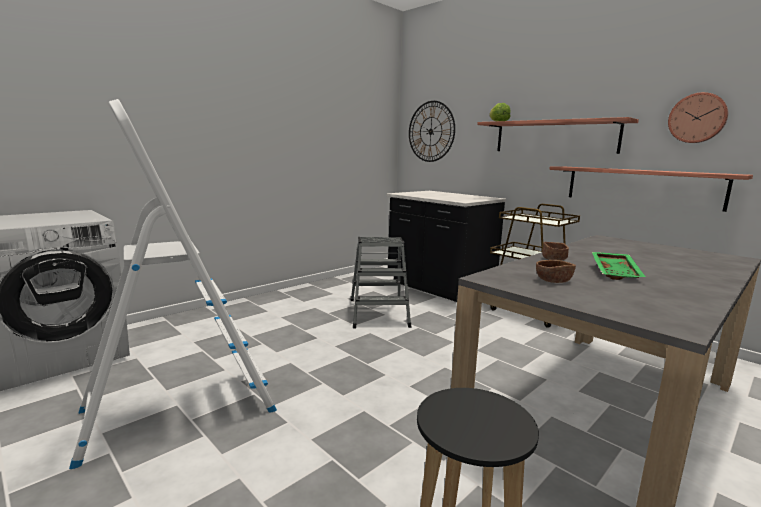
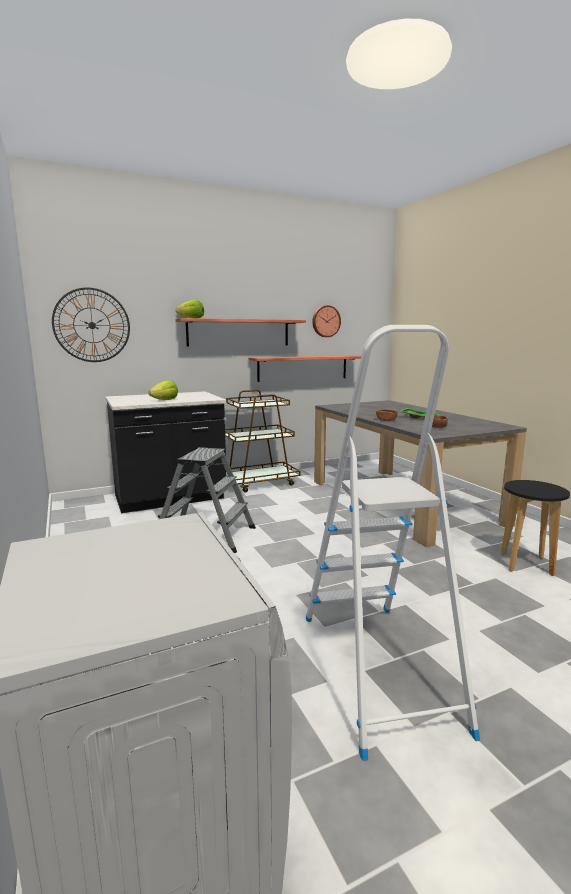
camera: 70 degrees left, 0 degrees up
(432, 196) = (165, 400): none -> lettuce

